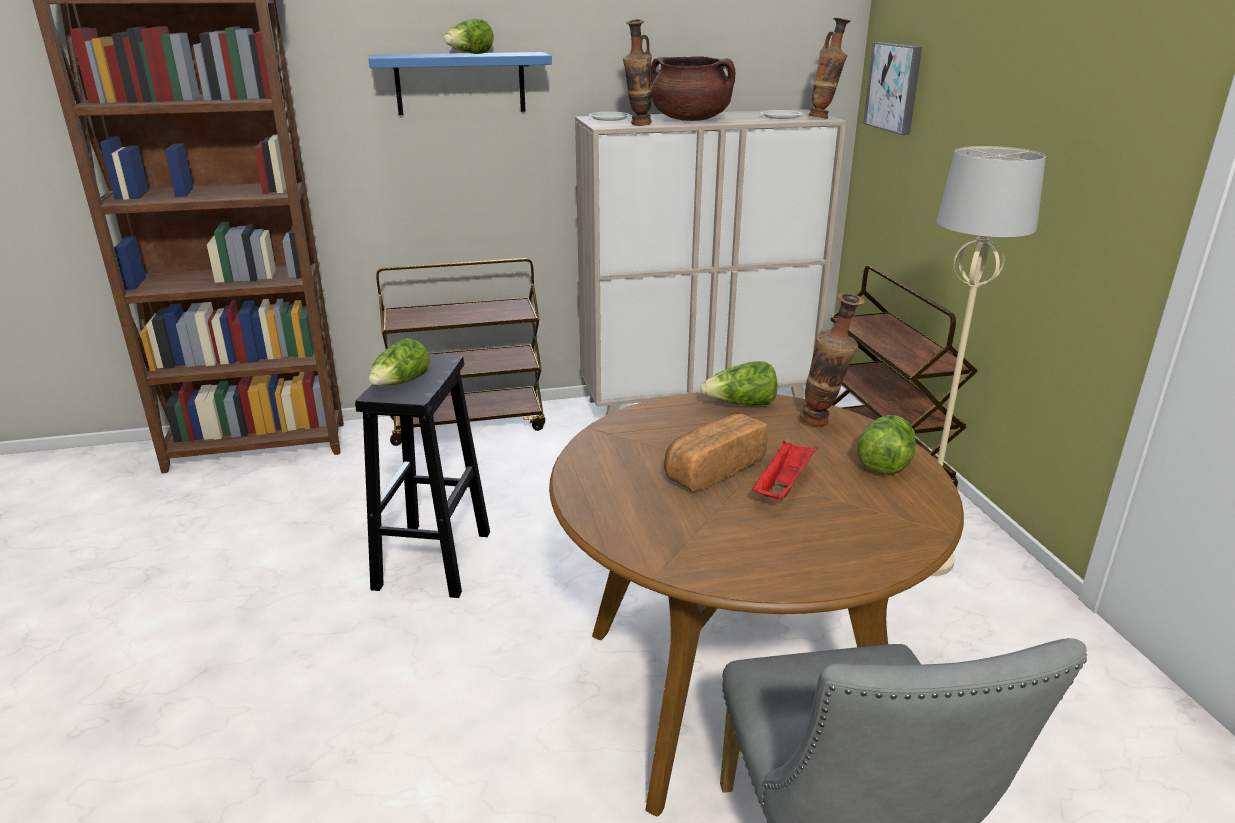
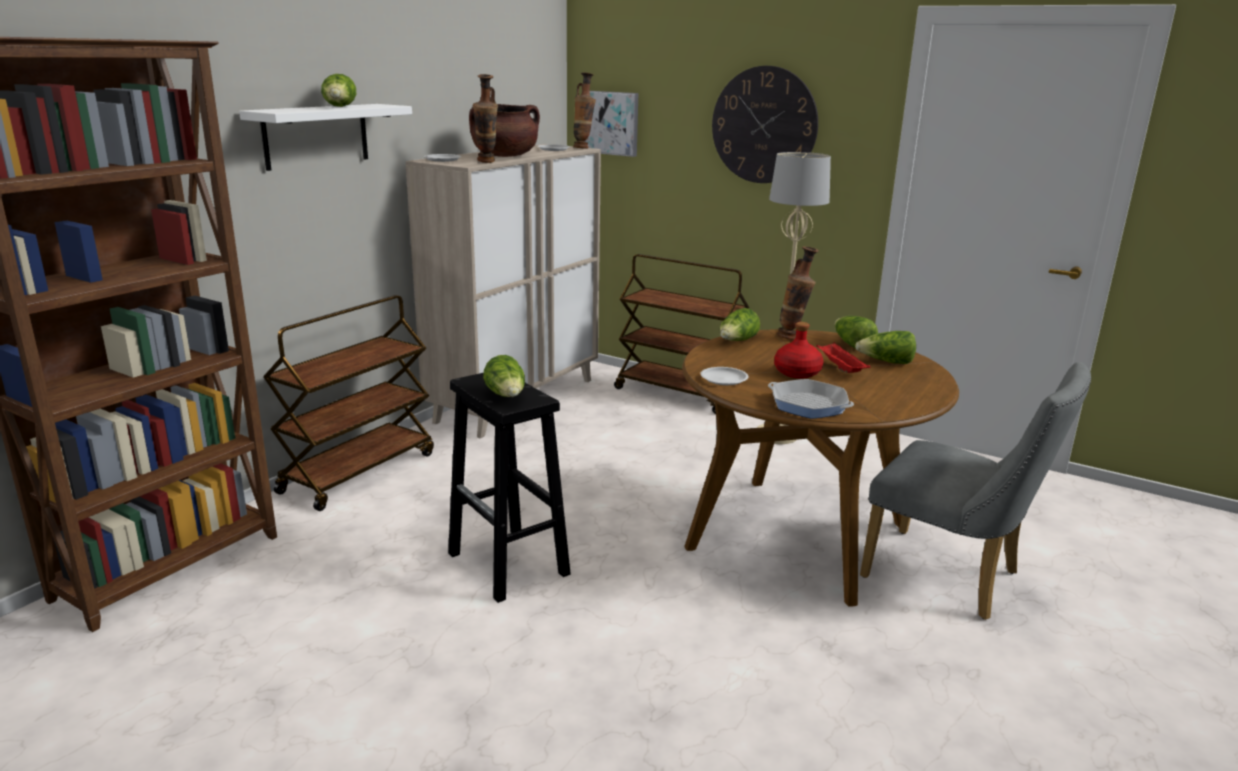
camera: 45 degrees left, 5 degrees down
(460, 83) = (316, 136): blue shelf -> white shelf
(611, 443) = (724, 379): none -> white plate
(620, 514) = (808, 405): none -> frying pan
(713, 469) = (797, 372): bread -> red bottle
(871, 504) = (886, 362): none -> lettuce
(1040, 102) = (764, 125): none -> wall clock

